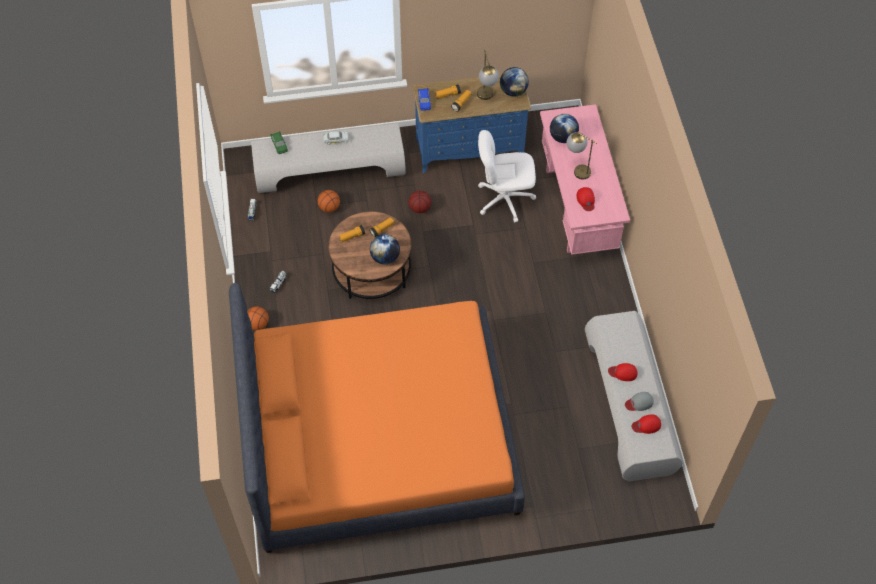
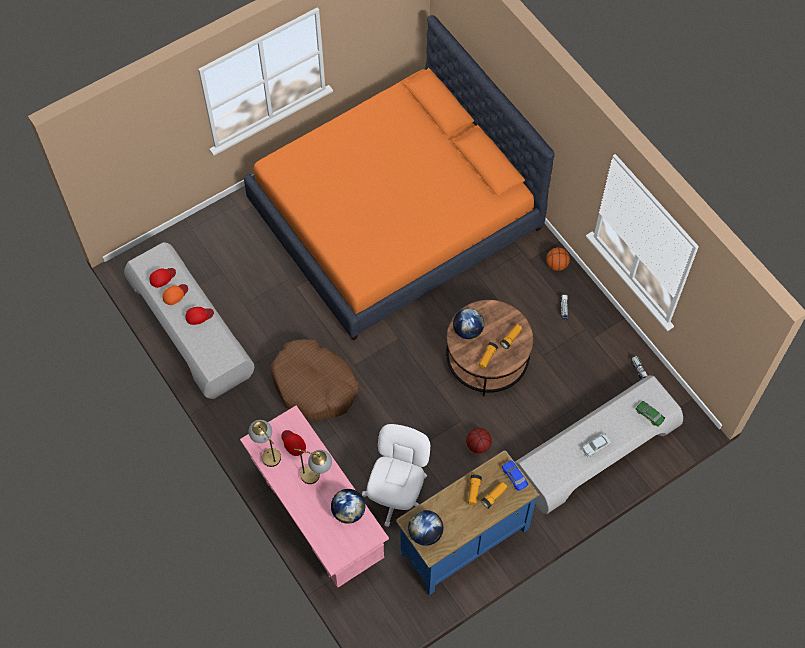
camera: 155 degrees right, 5 degrees up
(329, 207) = (567, 407): basketball -> none
(486, 98) = (450, 511): table lamp -> table lamp (267, 452)
(504, 199) = (397, 494): white office chair -> white office chair turned 45 degrees counterclockwise
(534, 307) = (314, 385): none -> brown dog bed
(639, 403) = (175, 294): grey cap -> orange cap

